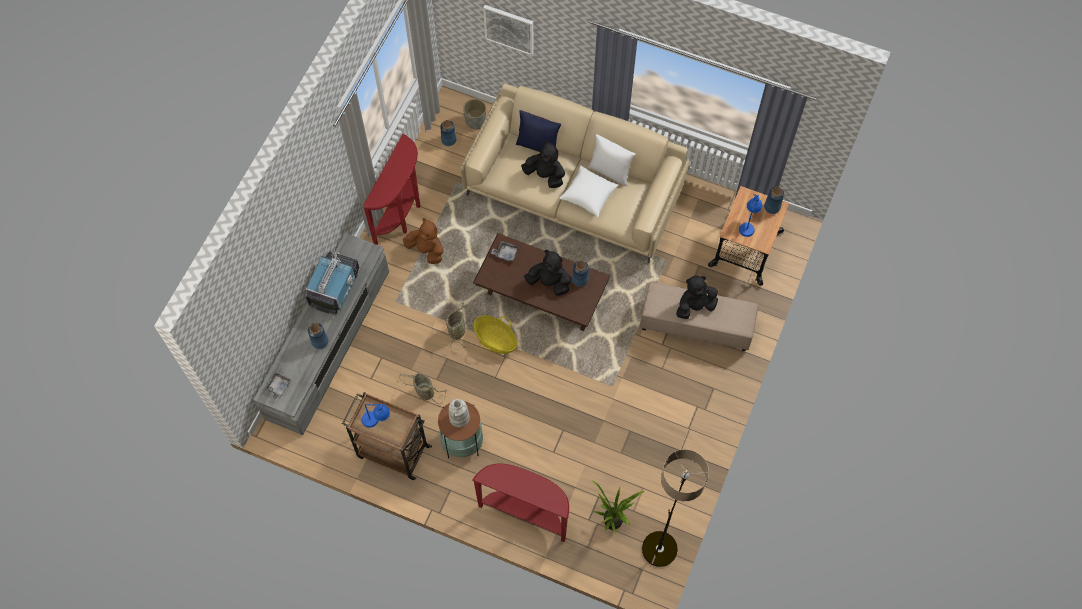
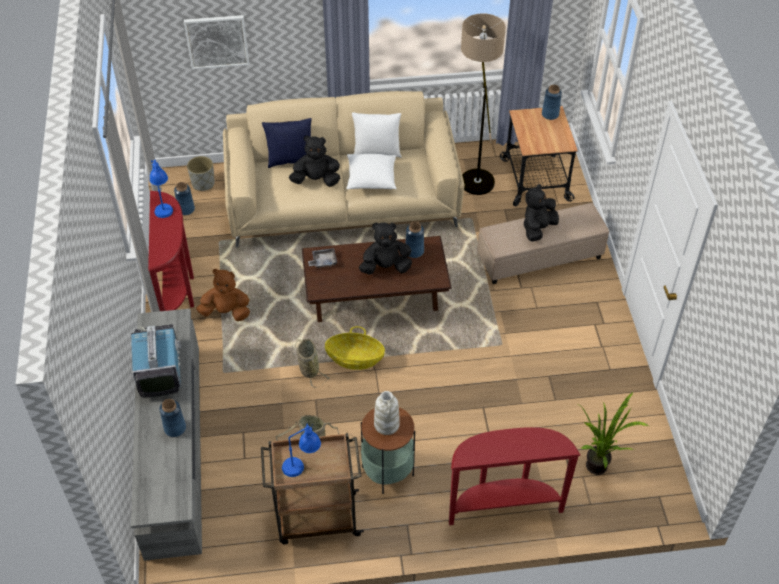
camera: 30 degrees left, 15 degrees down
(278, 387) = (154, 498): grey tray -> none
(664, 536) = (655, 453): floor lamp -> floor lamp (475, 173)
(748, 224) = (540, 135): blue table lamp -> blue table lamp (163, 205)

